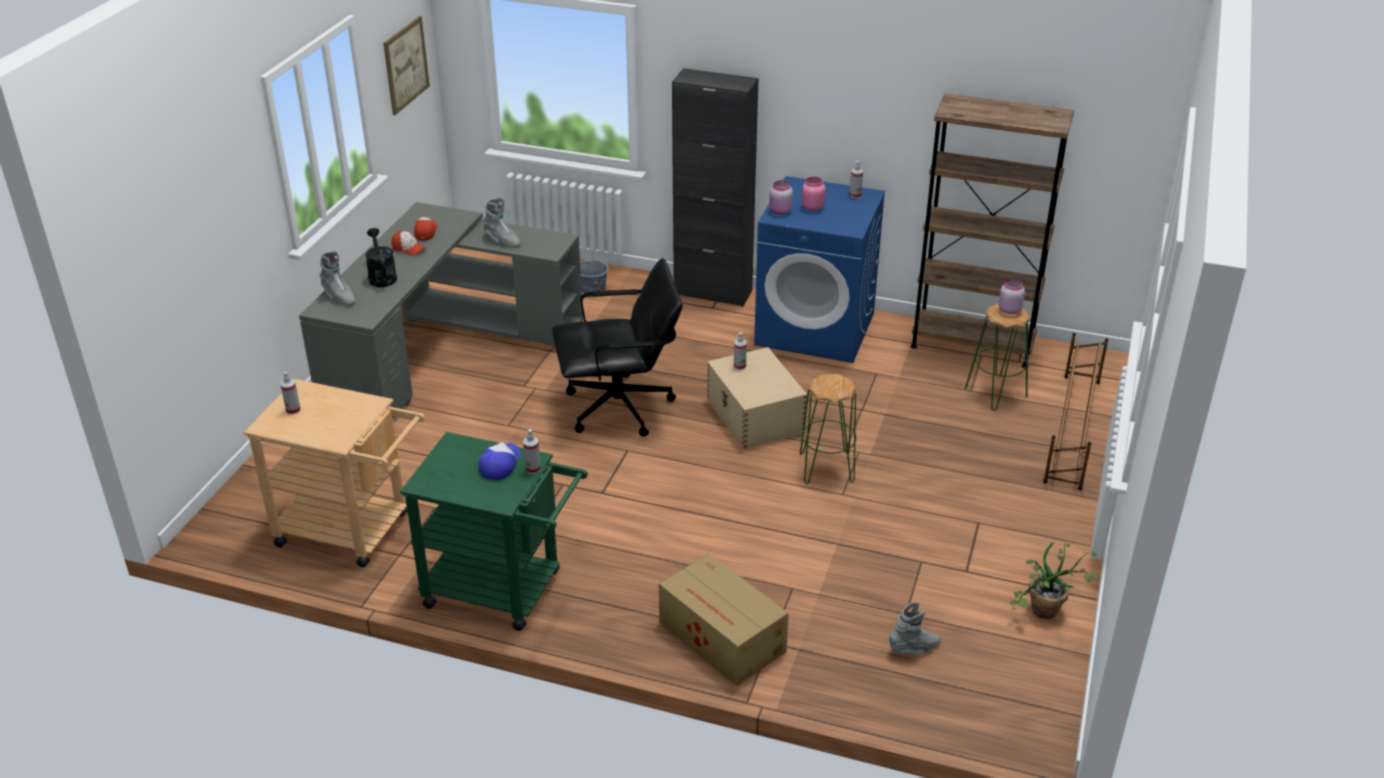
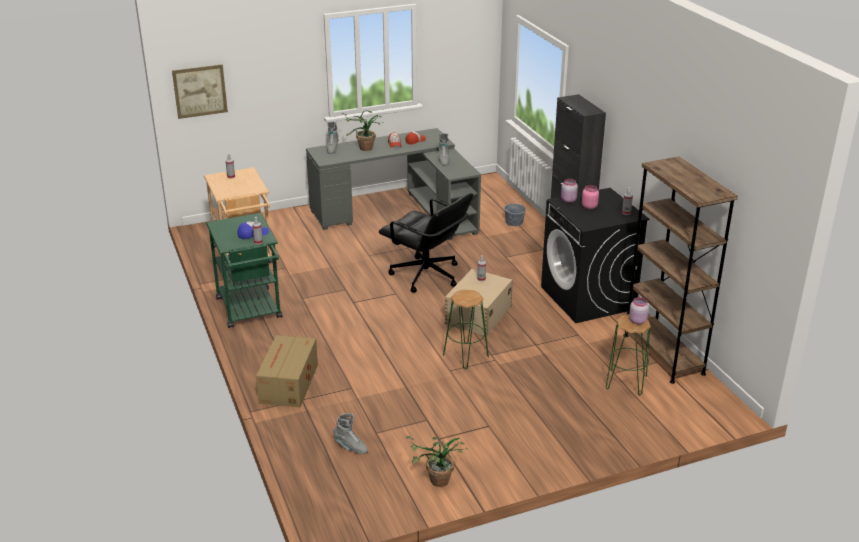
camera: 50 degrees right, 5 degrees down
(381, 276) = (362, 149): black watering can -> potted plant
(406, 65) = (464, 48): picture -> picture (200, 91)
(816, 329) = (588, 298): blue washing machine -> black washing machine
(1072, 430) = (631, 425): brown shoe rack -> none

